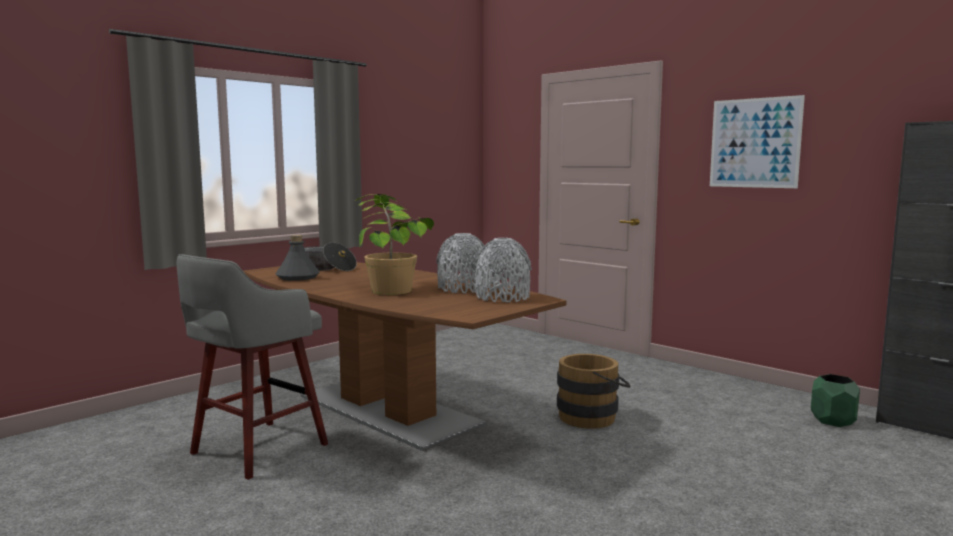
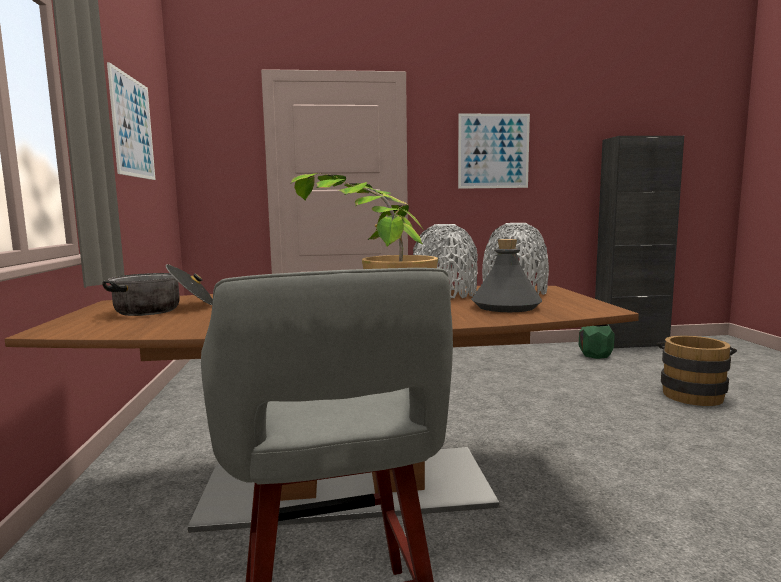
camera: 50 degrees left, 0 degrees up
(298, 277) = (184, 324): grey bottle -> grey bottle (506, 307)
(415, 140) = (132, 127): none -> picture
(592, 417) = (506, 406): brown bucket -> brown bucket (692, 394)

